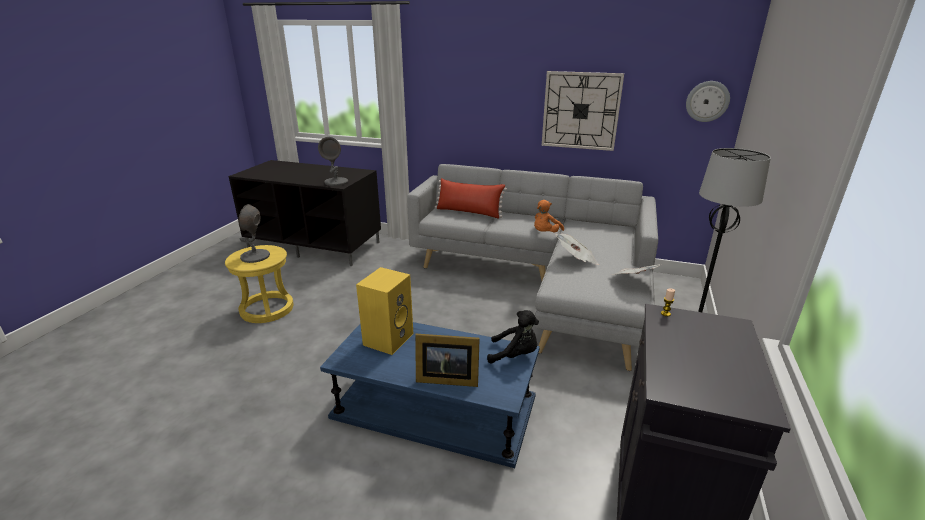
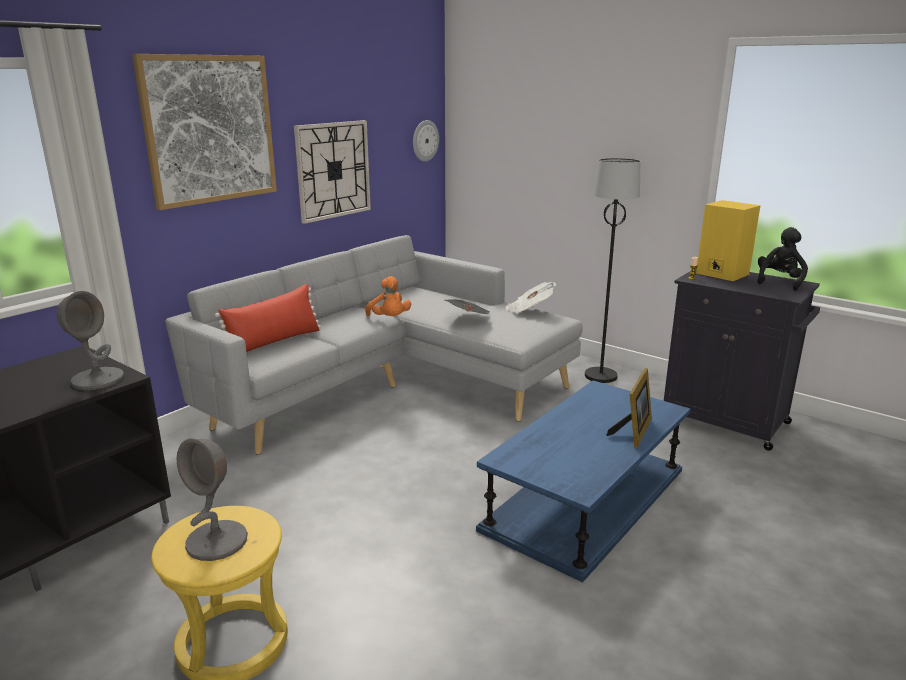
camera: 70 degrees left, 5 degrees down
(388, 338) = (545, 454): yellow speaker -> yellow speaker (720, 273)
(479, 67) = (210, 129): none -> picture
(515, 355) = (604, 393): black plush toy -> black plush toy (779, 282)

